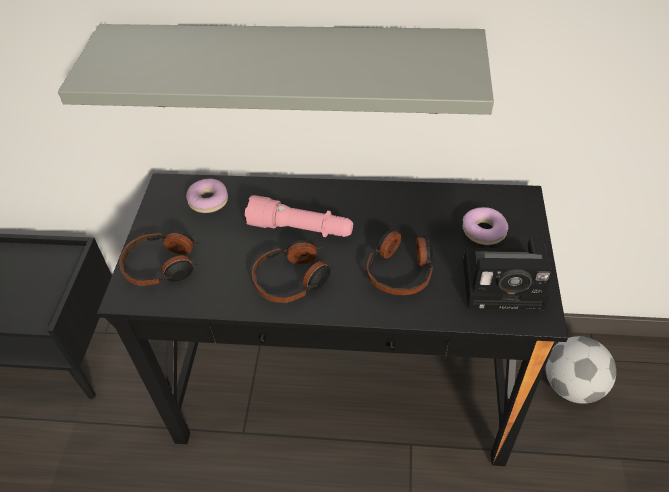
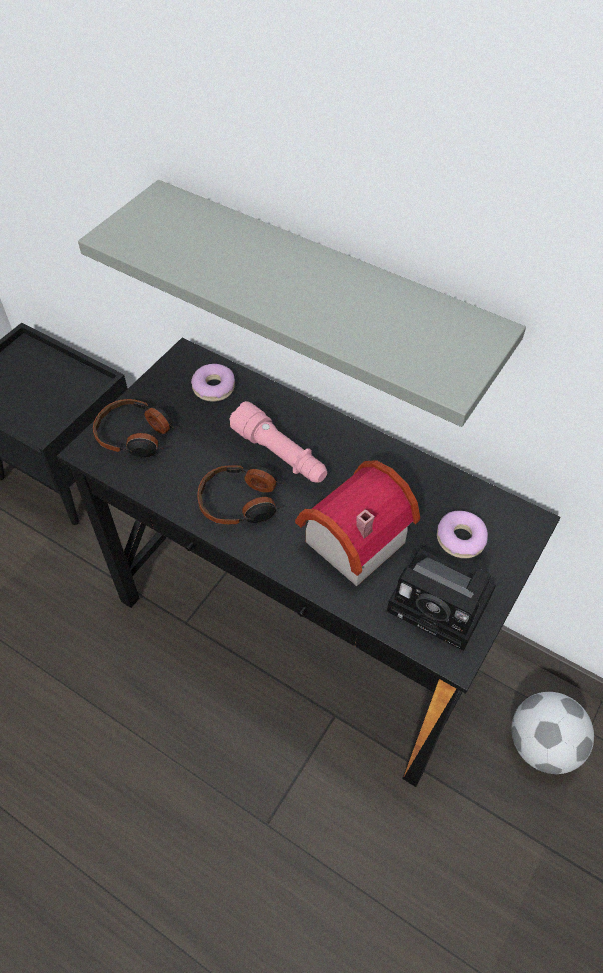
camera: 25 degrees right, 5 degrees up
(401, 269) = (348, 540): headphones -> toy house

